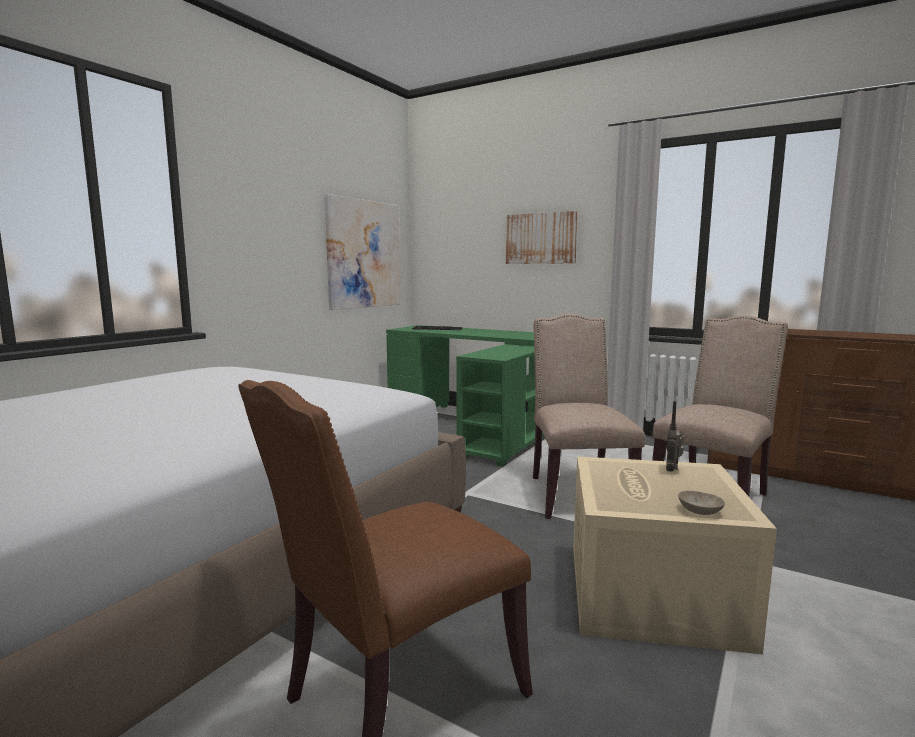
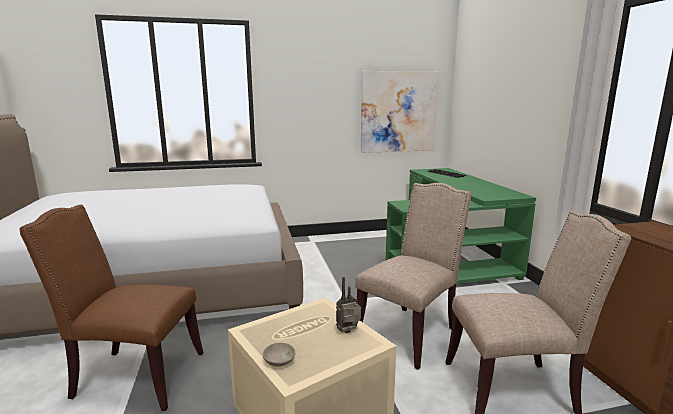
camera: 45 degrees right, 5 degrees up
(541, 238) = (527, 103): picture -> none

